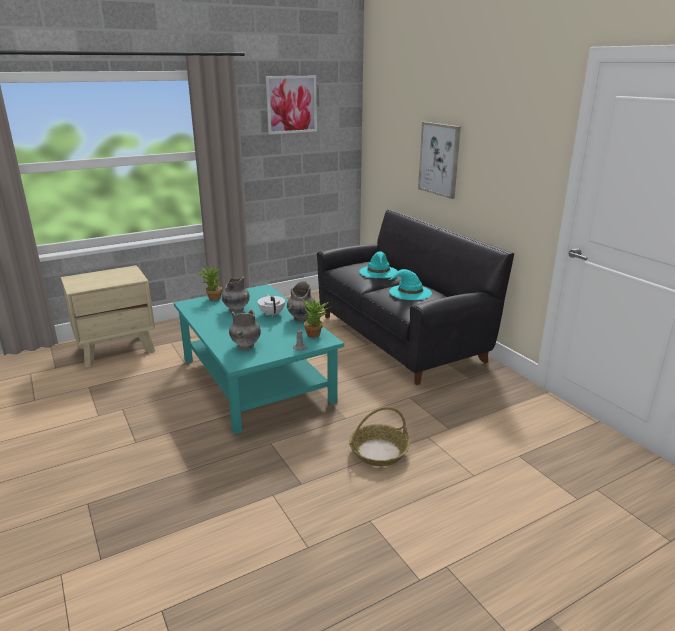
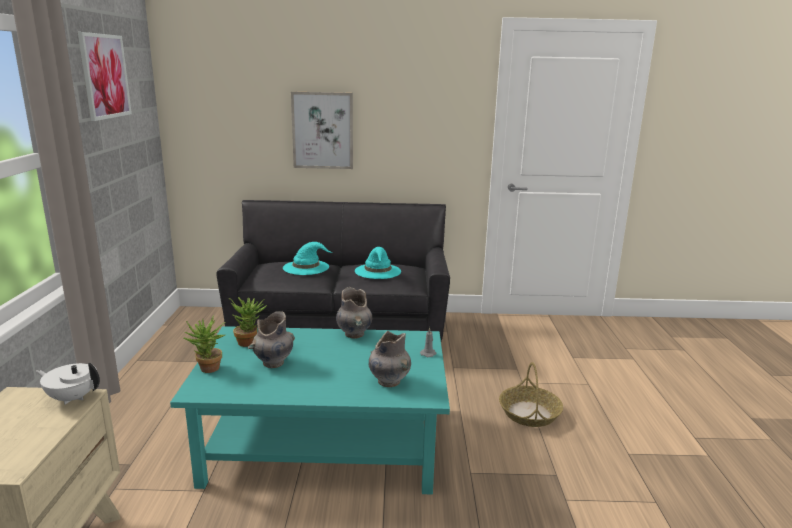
camera: 60 degrees left, 5 degrees down
(272, 314) = (319, 346): white teapot -> white teapot (72, 398)
(316, 335) = (406, 338): potted plant -> potted plant (249, 342)

